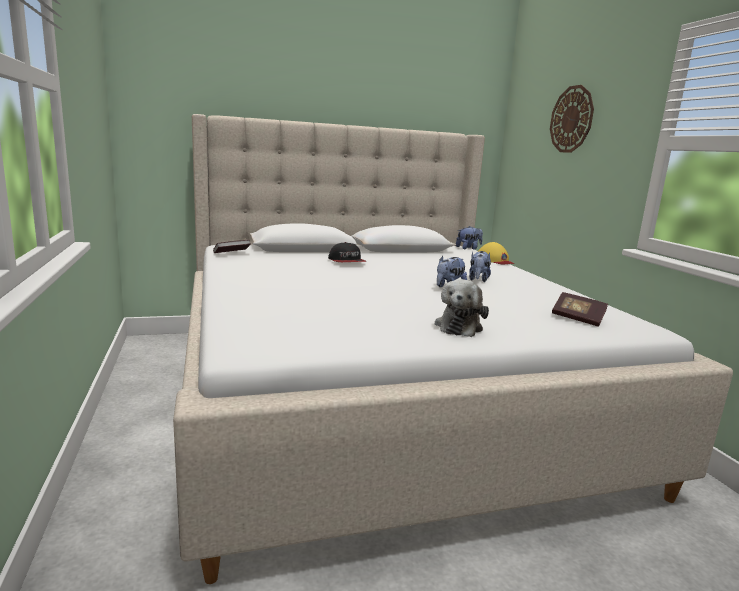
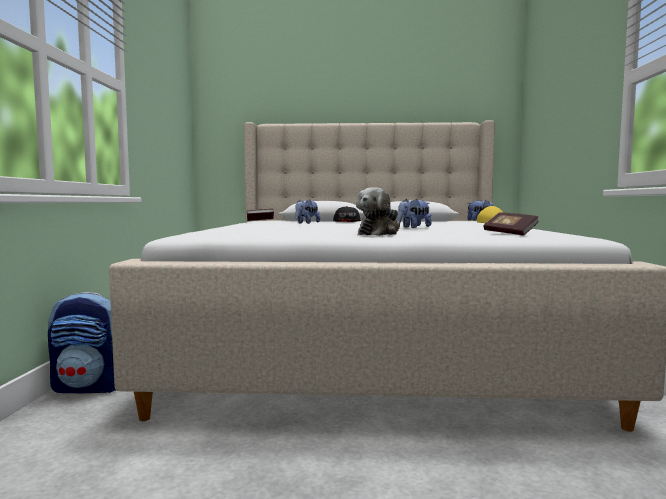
camera: 20 degrees right, 10 degrees down
(96, 532) = (91, 387): none -> backpack
(478, 280) = (451, 226): plush toy -> plush toy (306, 223)
(571, 119) = (563, 87): wall clock -> none

